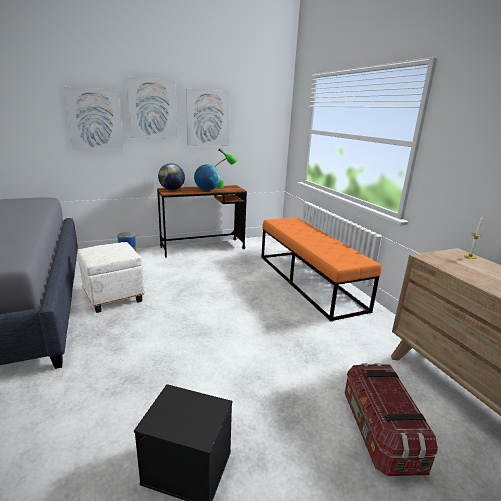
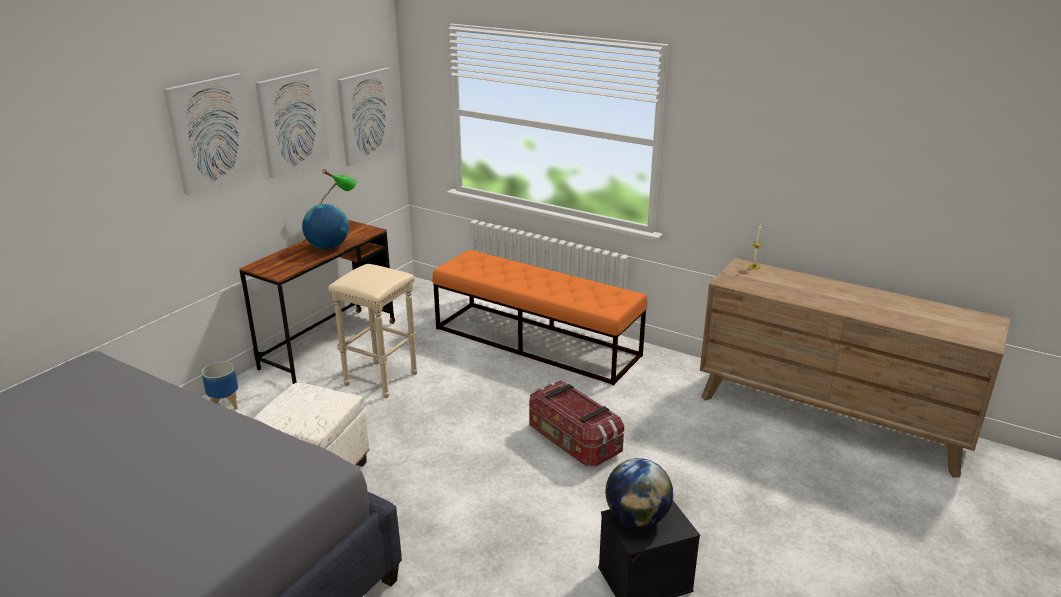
camera: 35 degrees left, 5 degrees up
(95, 120) = (124, 181): picture -> picture (366, 116)
(172, 189) = (272, 264): globe -> globe (637, 518)
(203, 269) = (381, 379): none -> beige stool
(379, 432) = (750, 470): storage box -> storage box (573, 442)

